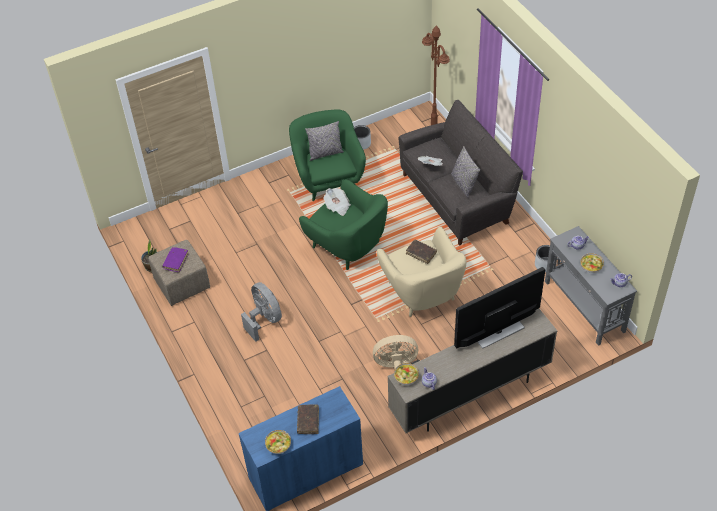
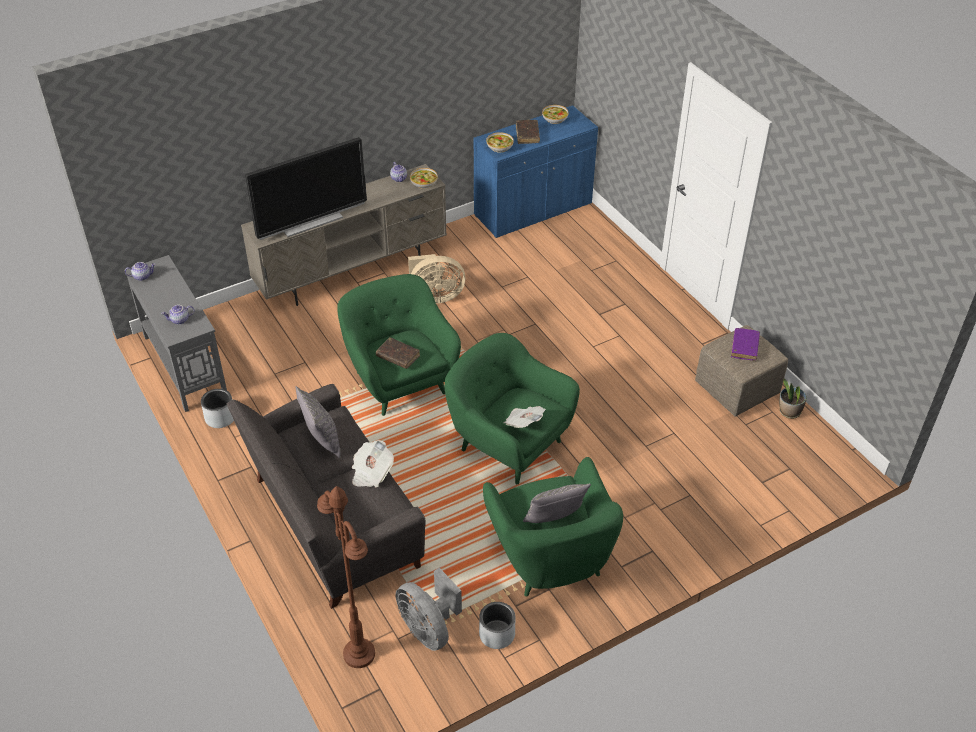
camera: 175 degrees right, 5 degrees down
(264, 320) = (610, 346): grey fan -> grey fan (429, 629)
(422, 292) = (399, 380): beige armchair -> green armchair
(591, 266) = (171, 295): bowl -> bowl (500, 147)

